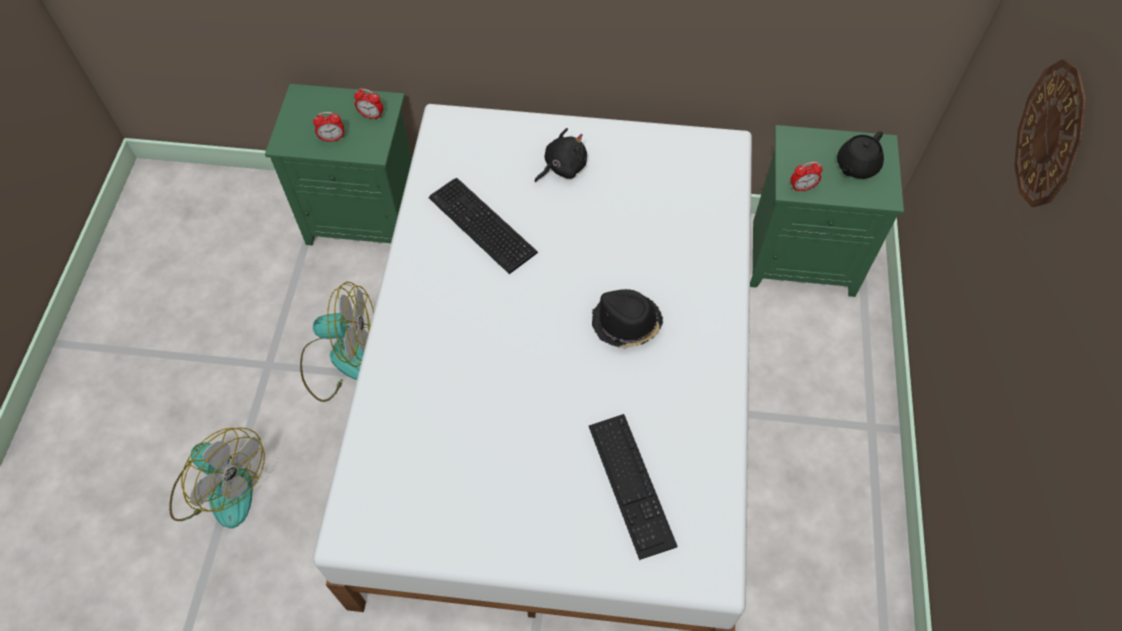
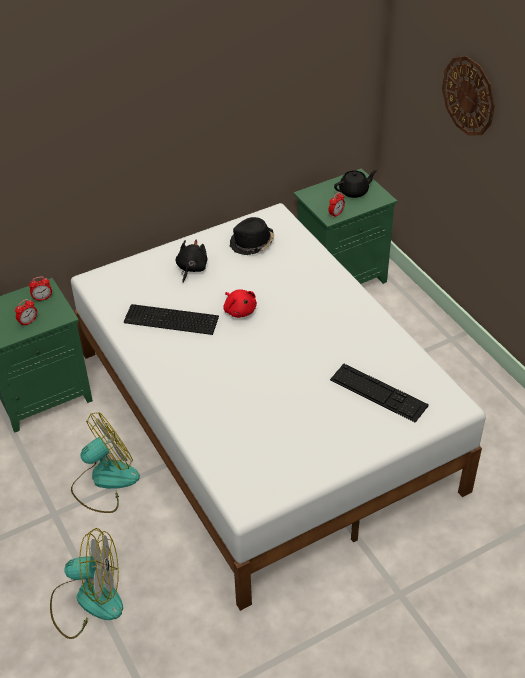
camera: 35 degrees left, 15 degrees down
(568, 259) = (239, 310): none -> red plush toy
(625, 323) = (302, 323): black hat -> black hat (252, 243)
(856, 166) = (354, 191): black teapot -> black teapot turned 120 degrees counterclockwise

